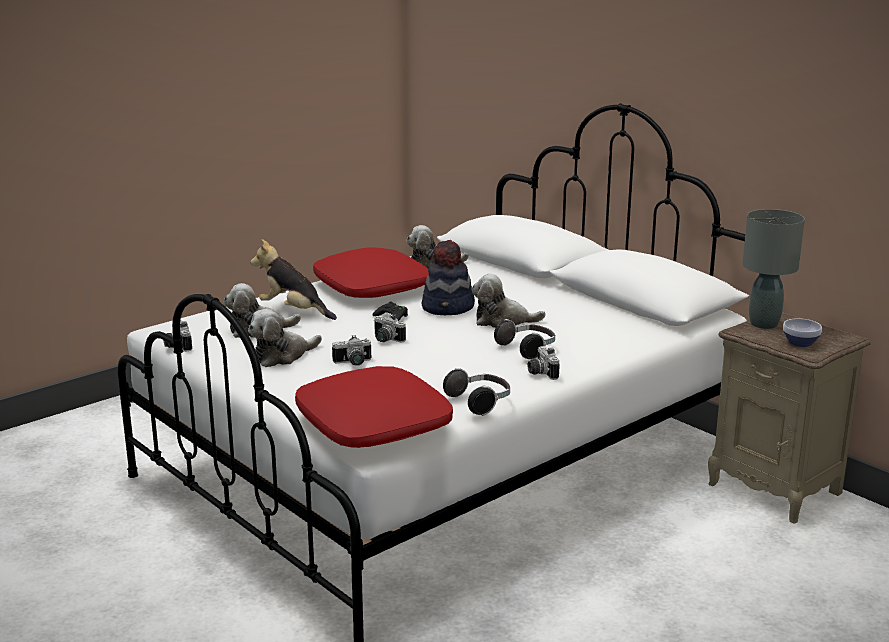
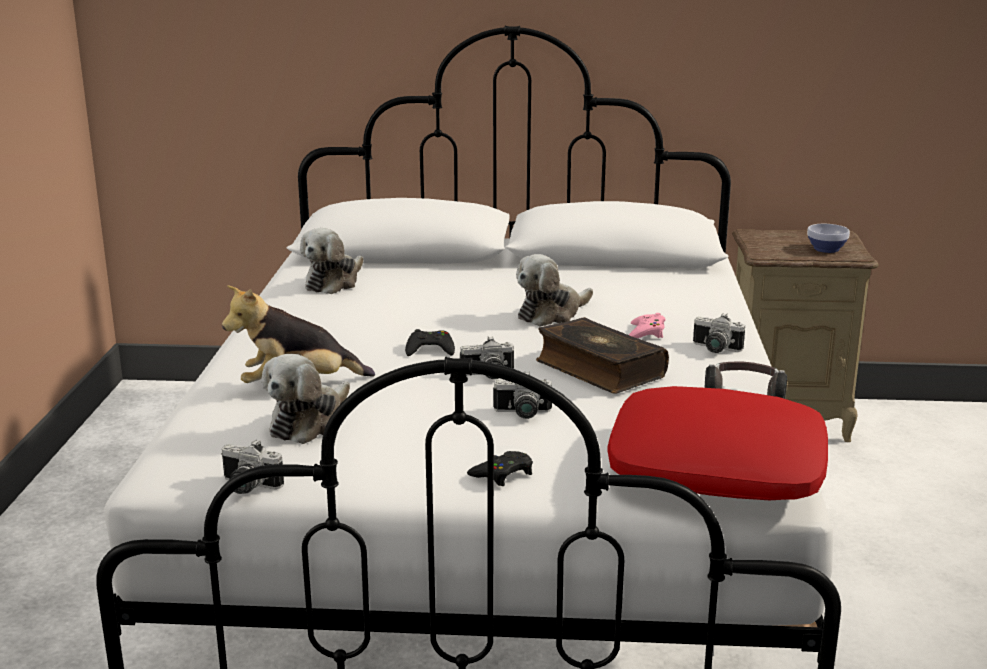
camera: 45 degrees left, 0 degrees up
(278, 384) = (503, 474): none -> black game controller
(282, 356) = (421, 440): plush toy -> none
(353, 363) = (522, 414): camera -> camera turned 60 degrees clockwise
(373, 287) = (324, 326): red pillow -> none
(446, 358) = (598, 369): none -> book
(448, 308) = (465, 319): hat -> none
(527, 349) = (646, 332): headphones -> pink game controller
(763, 324) = (764, 243): grey table lamp -> none

